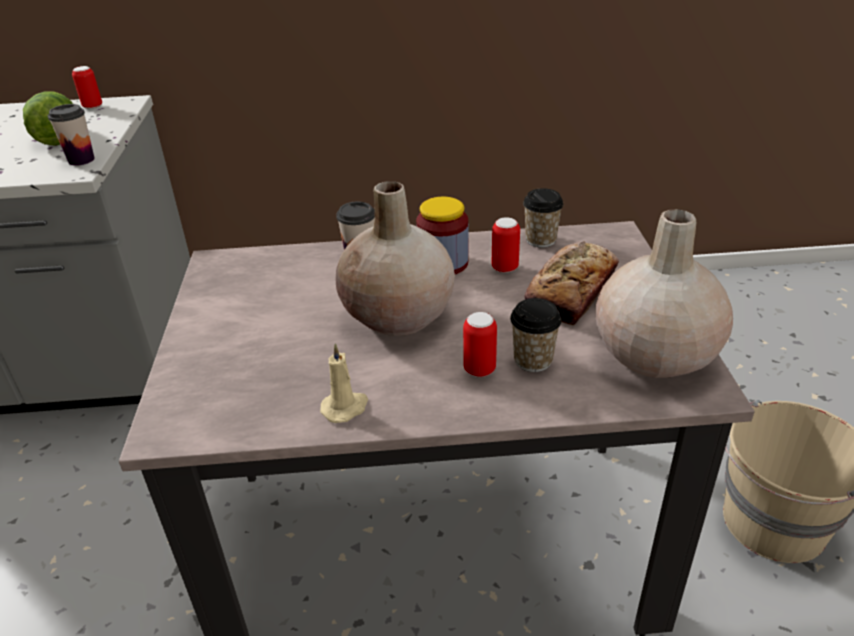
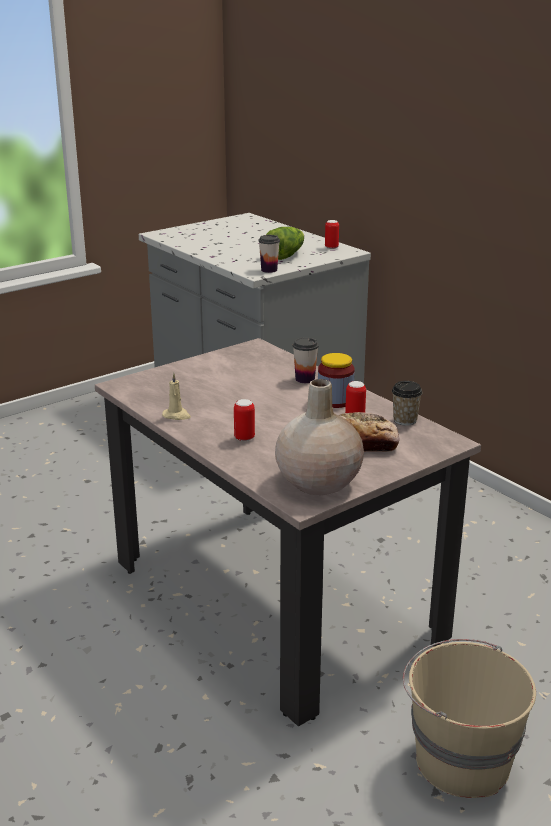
camera: 55 degrees right, 10 degrees down
(398, 316) = (265, 404): beige vase -> none
(533, 360) = (270, 449): cup -> none

